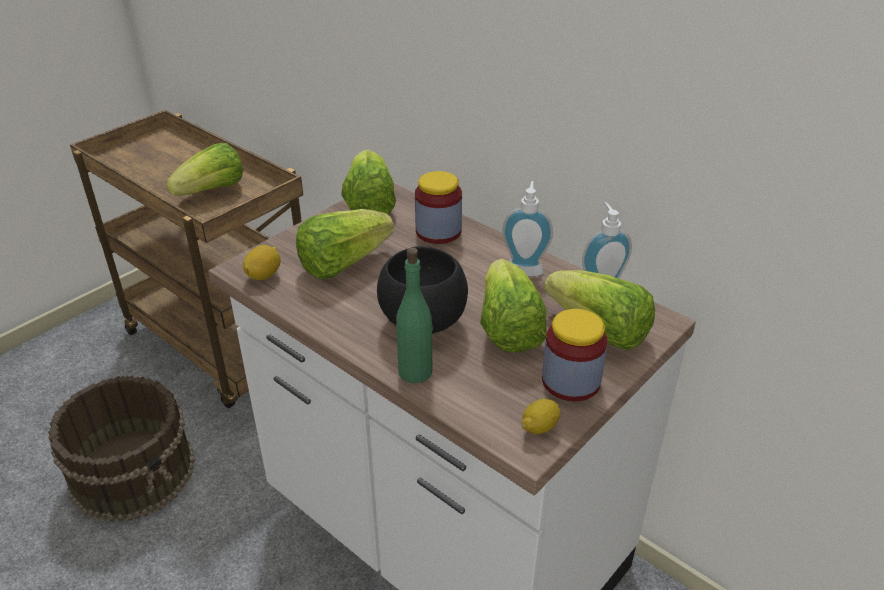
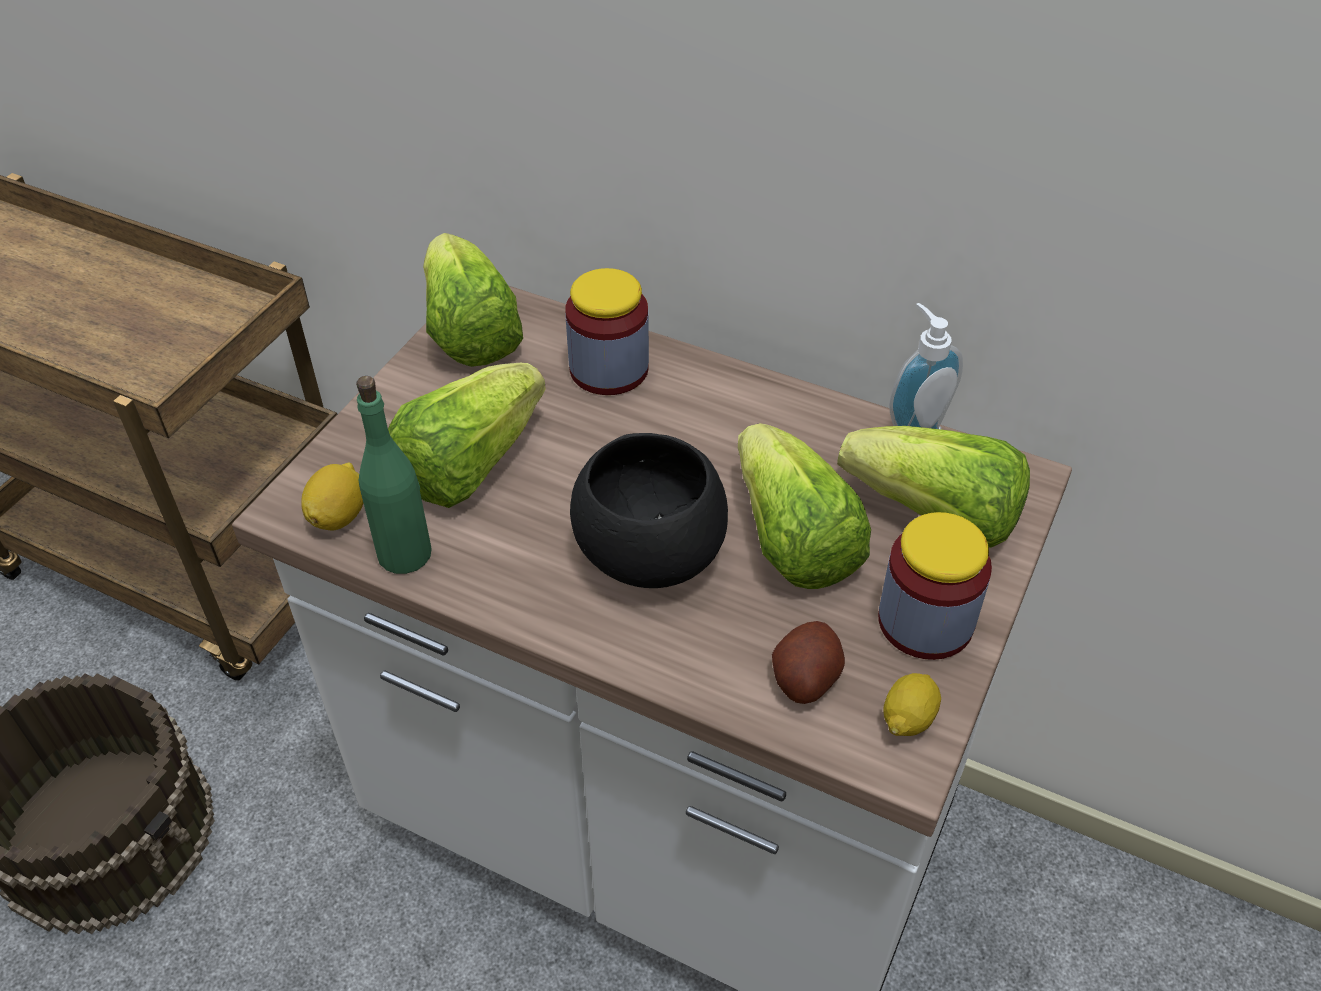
camera: 15 degrees left, 10 degrees up
(212, 191) = (140, 327): lettuce -> none
(415, 371) = (674, 657): green bottle -> green bottle (405, 553)
(486, 395) = (805, 678): none -> potato
(525, 268) = (777, 417): soap dispenser -> none

